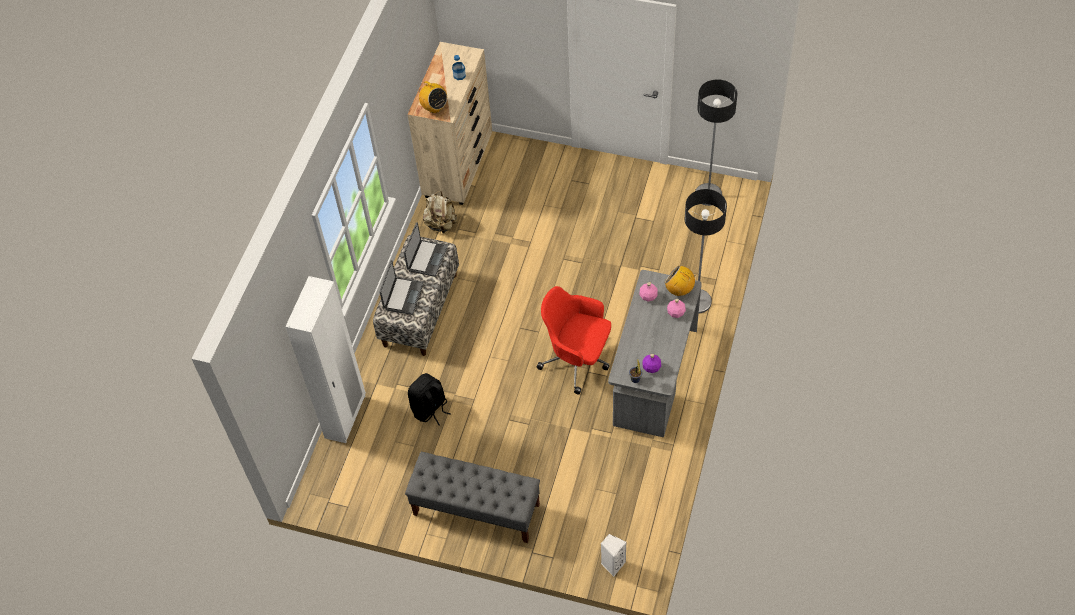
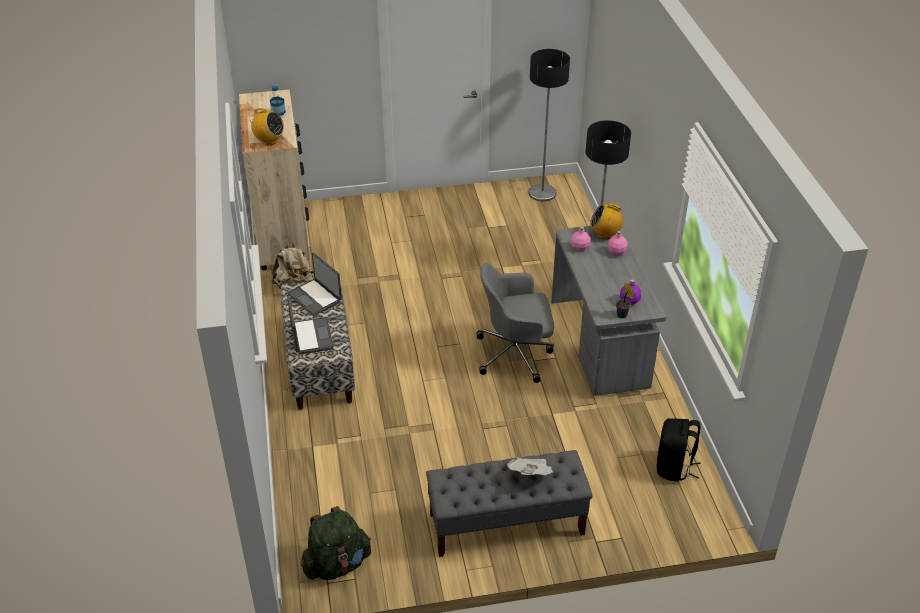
camera: 30 degrees left, 15 degrees down
(341, 490) = (337, 564): none -> green backpack
(346, 417) = (296, 490): white wardrobe -> none
(426, 258) = (315, 297): laptop -> laptop turned 150 degrees clockwise
(430, 409) = (390, 449): black backpack -> black backpack (674, 467)
(490, 487) = (531, 474): none -> newspaper
(577, 360) = (515, 354): red office chair -> grey office chair
(612, 564) = (687, 519): white speaker -> none

